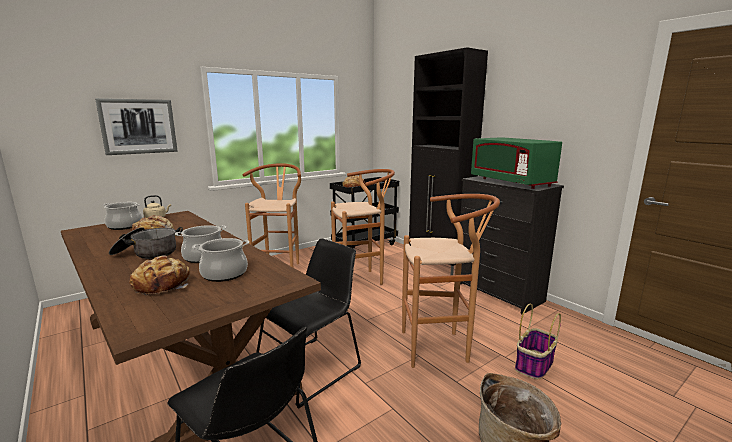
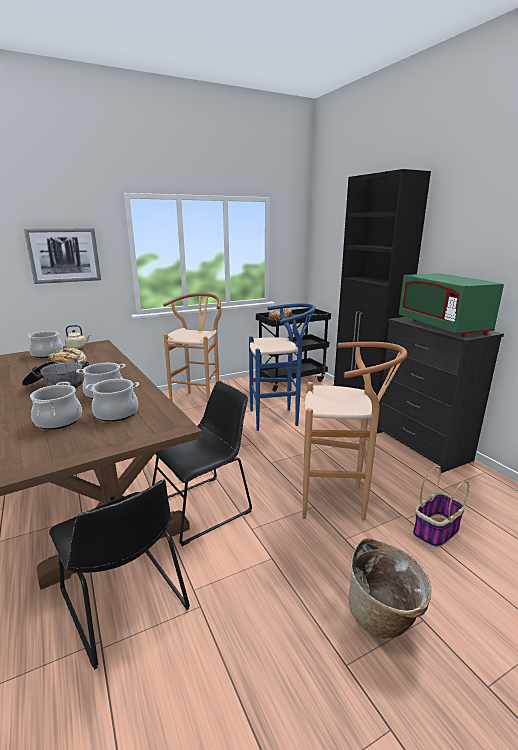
camera: 10 degrees right, 5 degrees up
(162, 285) = (58, 421): bread -> cooking pot
(363, 279) = (279, 418): brown stool -> blue stool

